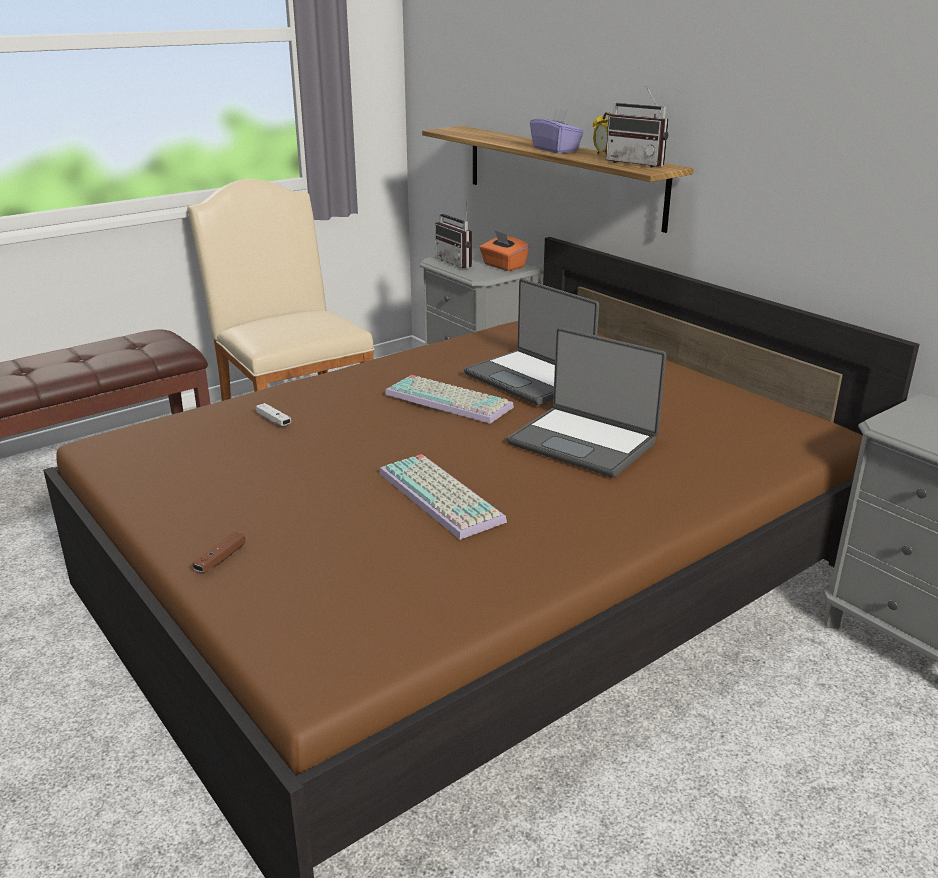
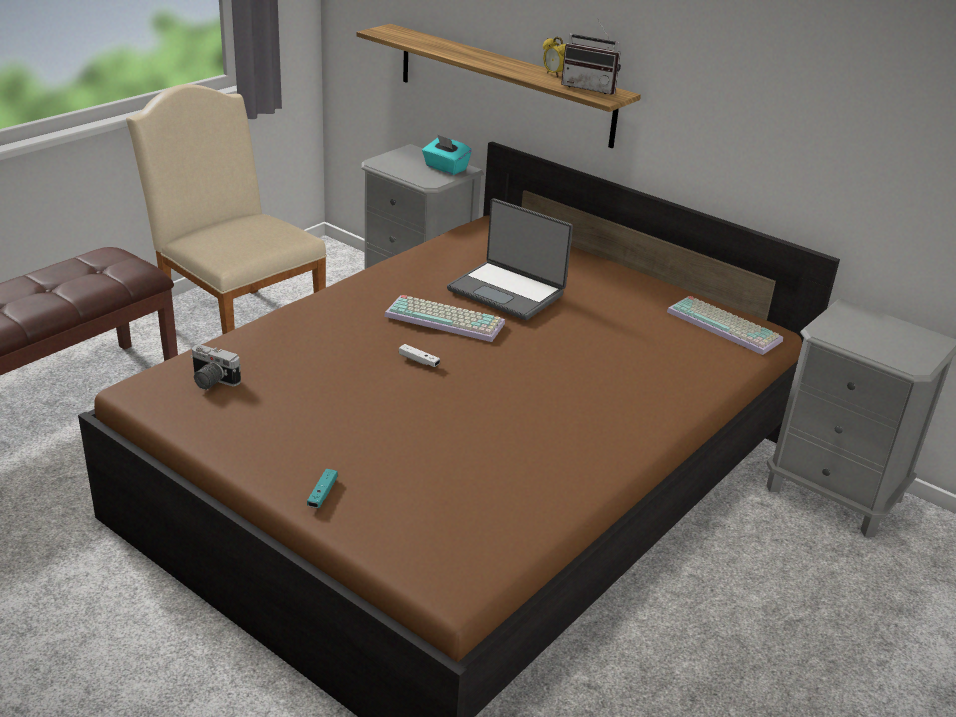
camera: 15 degrees left, 5 degrees up
(172, 442) = (211, 381): none -> camera
(220, 559) = (322, 494): brown game controller -> turquoise game controller
(273, 420) = (293, 351): white game controller -> white game controller (419, 360)
(443, 496) = (482, 418): keyboard -> keyboard (726, 326)
(458, 262) = (401, 165): radio -> none
(503, 266) = (445, 168): orange tissue box -> turquoise tissue box
(556, 150) = (506, 67): purple tissue box -> none
(584, 442) = (578, 355): laptop -> none

